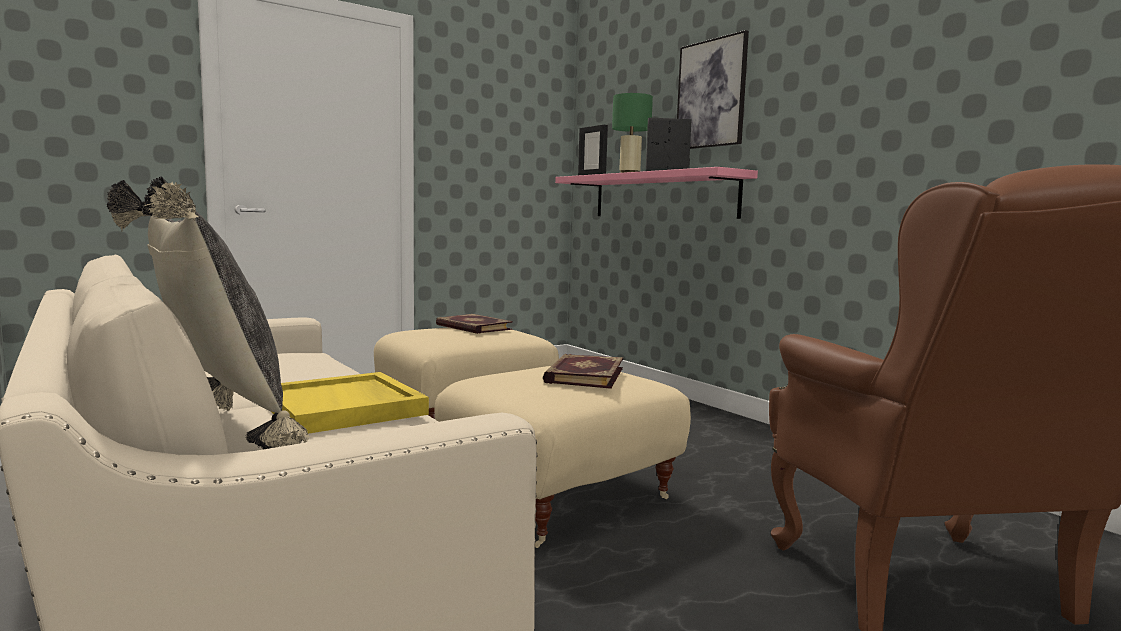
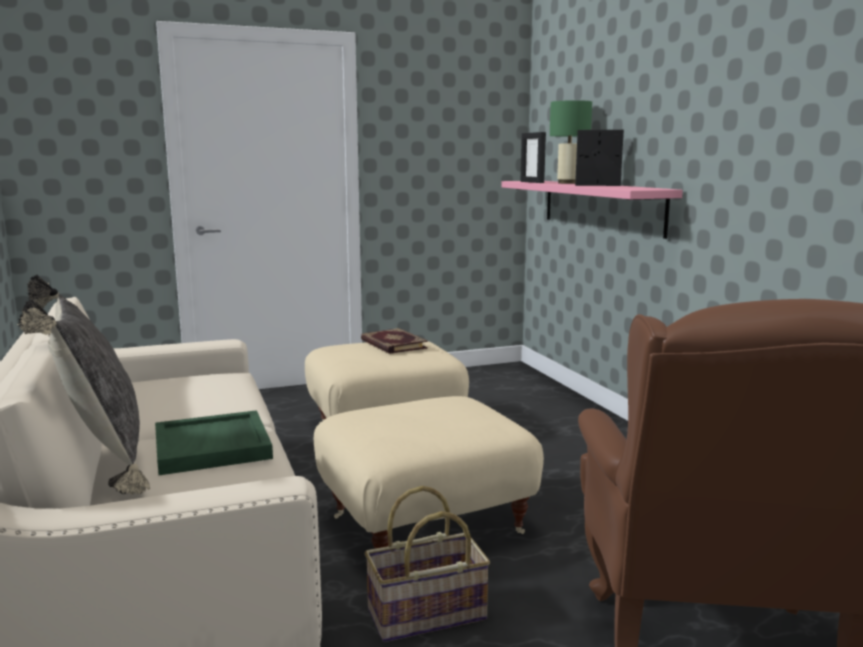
camera: 15 degrees right, 5 degrees up
(345, 408) = (213, 447): yellow tray -> green tray
(583, 375) = (442, 416): book -> none
(618, 583) = (426, 615): none -> basket
(711, 94) = (644, 103): picture -> none

